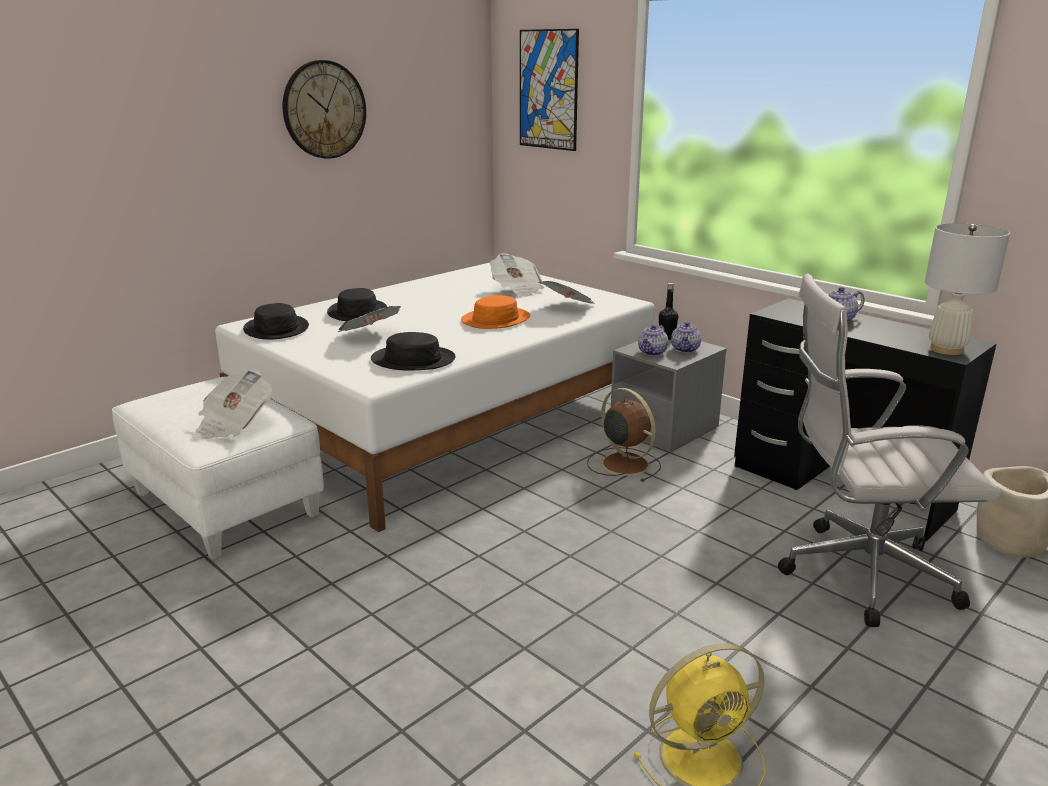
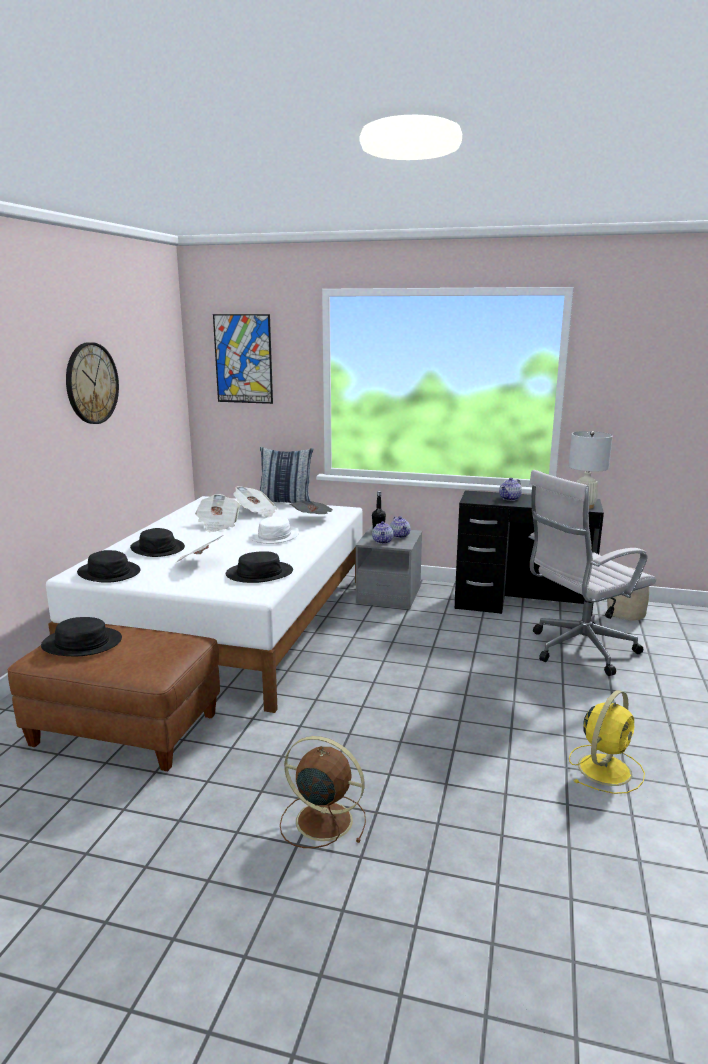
camera: 30 degrees left, 5 degrees down
(187, 398) = (82, 643): none -> black hat
(228, 505) = (127, 730): white ottoman -> brown ottoman
(233, 425) = (157, 652): newspaper -> newspaper (218, 525)
(496, 320) = (274, 536): orange hat -> white hat
(570, 281) = (285, 501): none -> pillow
(623, 463) = (388, 623): brown fan -> brown fan (321, 820)

